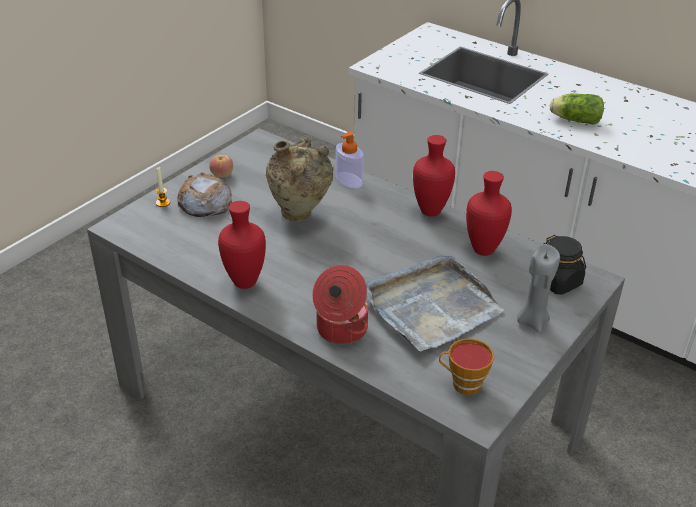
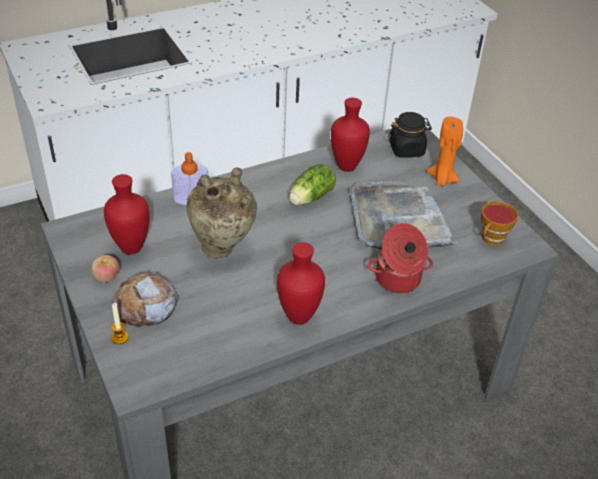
camera: 65 degrees left, 5 degrees up
(429, 211) = (275, 172): red vase -> red vase (130, 248)
(532, 321) = (442, 179): grey candle -> orange candle
(574, 120) = (246, 46): lettuce -> lettuce (309, 198)

